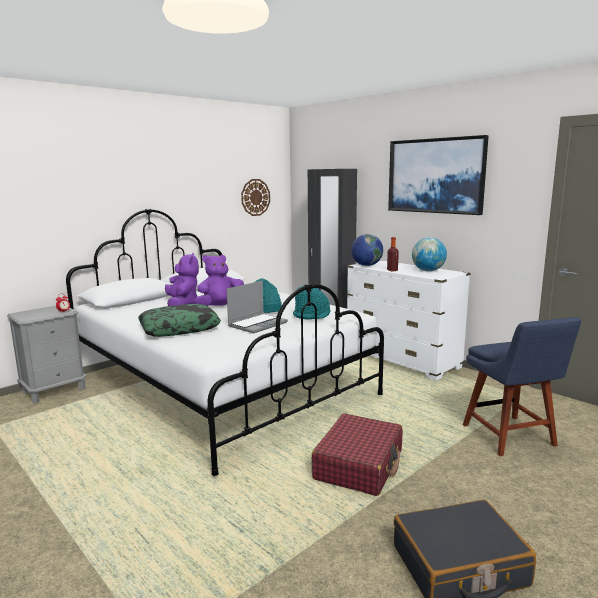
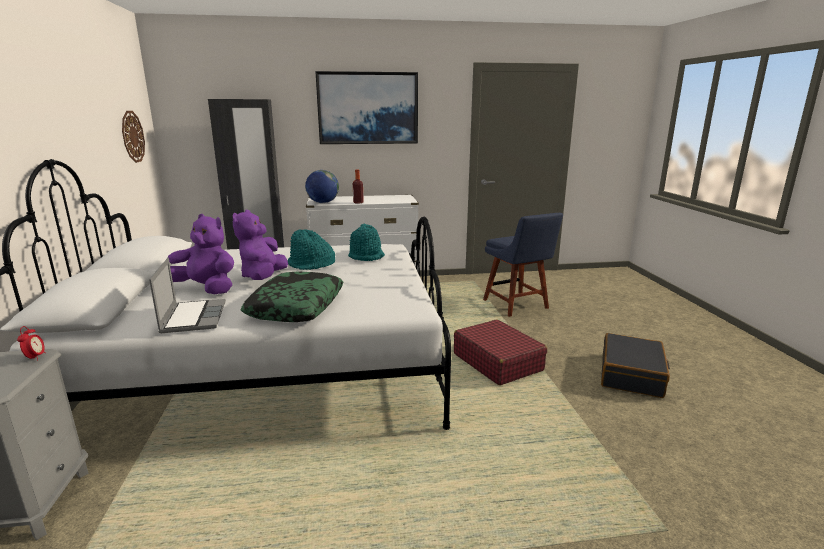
camera: 55 degrees left, 5 degrees up
(257, 324) = (352, 276): laptop -> laptop (193, 317)
(428, 271) = (383, 198): globe -> none
(511, 437) = (517, 305): blue chair -> blue chair turned 45 degrees clockwise

